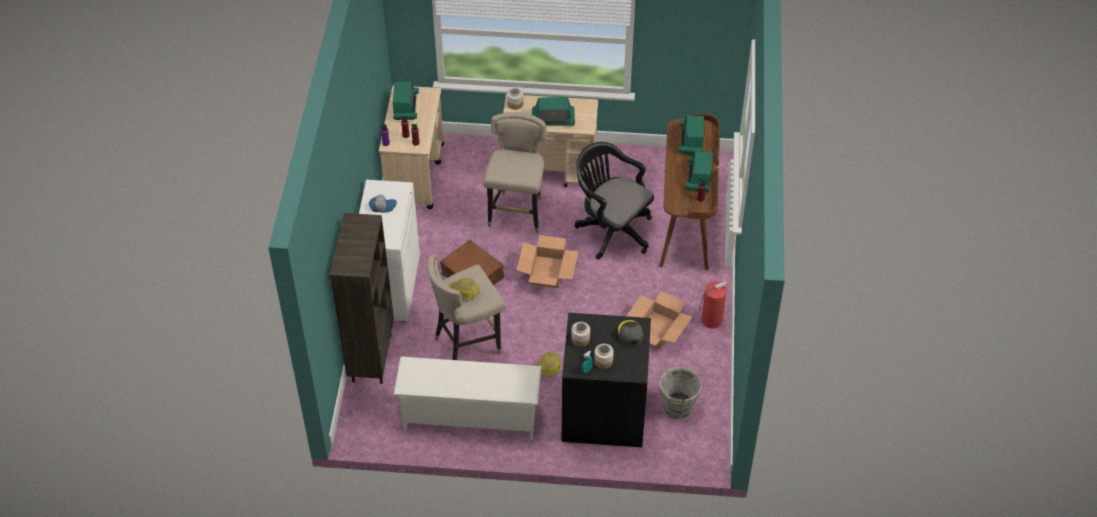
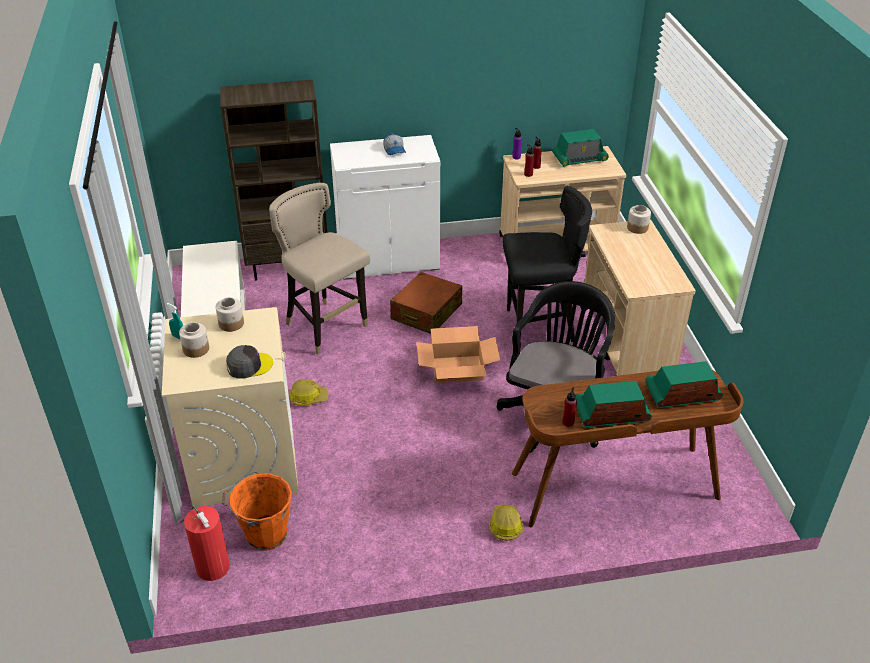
camera: 75 degrees right, 10 degrees down
(464, 292) = (317, 247): hard hat -> hard hat (505, 525)
(517, 214) = (538, 328): beige stool -> black stool
(553, 119) = (631, 260): radio -> none
(603, 413) = (243, 459): black washing machine -> beige washing machine
(656, 330) = (397, 488): cardboard box -> none
(677, 408) = (264, 534): grey bucket -> orange bucket
(710, 320) = (434, 545): fire extinguisher -> fire extinguisher (212, 565)

